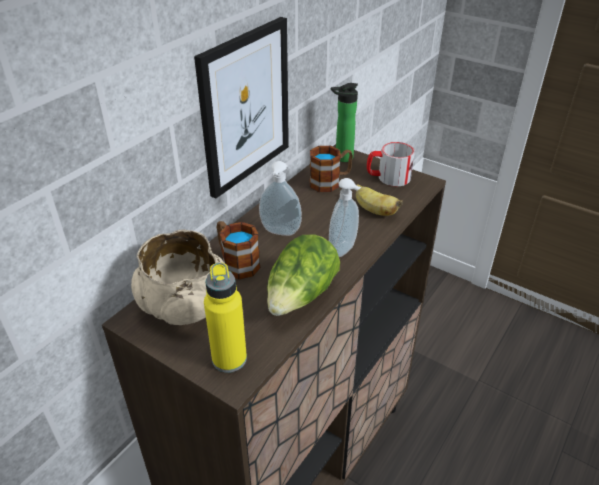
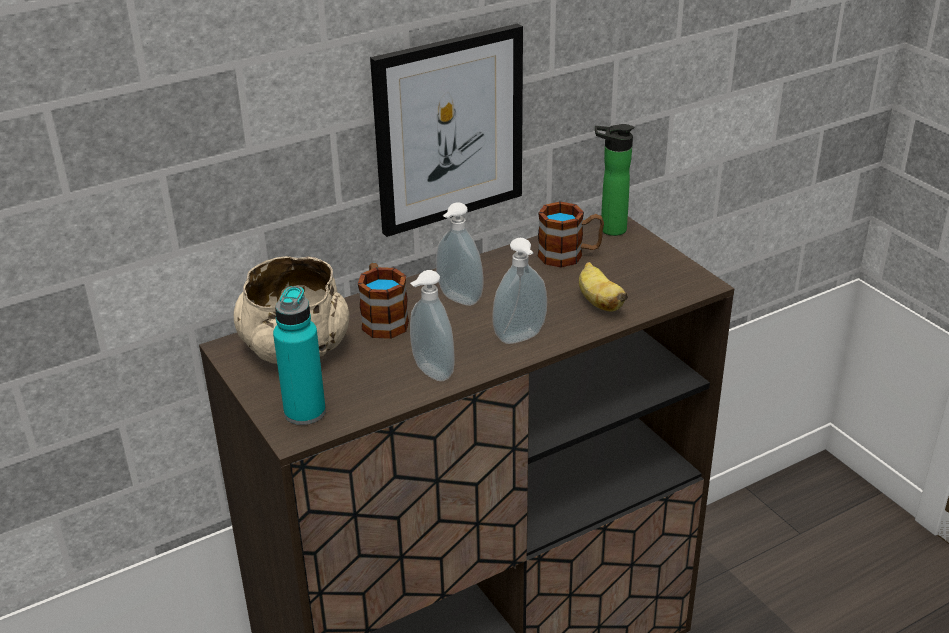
camera: 25 degrees right, 5 degrees down
(229, 359) = (305, 412): yellow bottle -> turquoise bottle
(301, 296) = (430, 373): lettuce -> soap dispenser
(388, 177) = (653, 267): mug -> none

